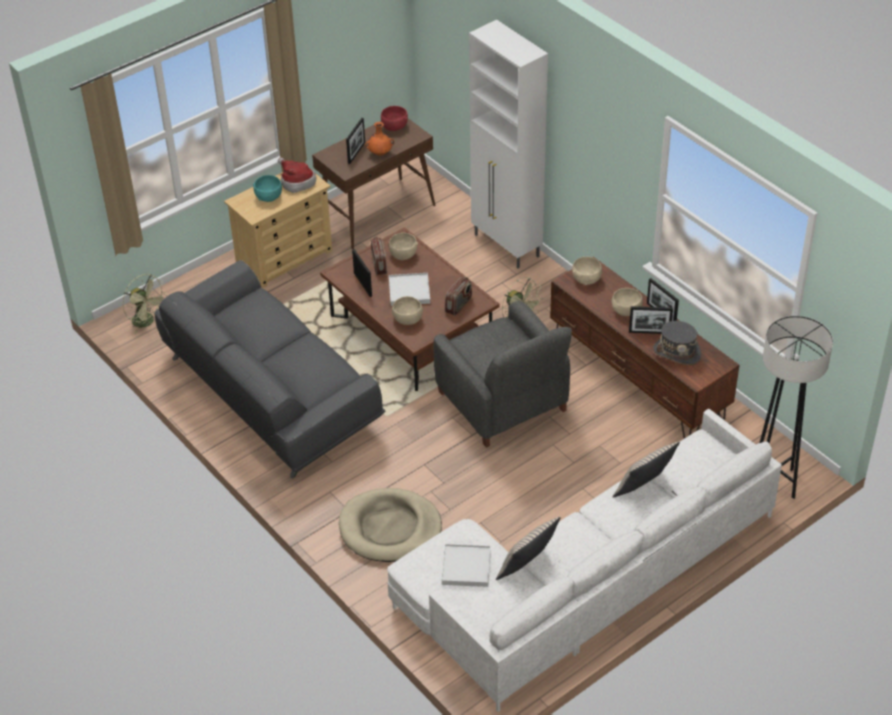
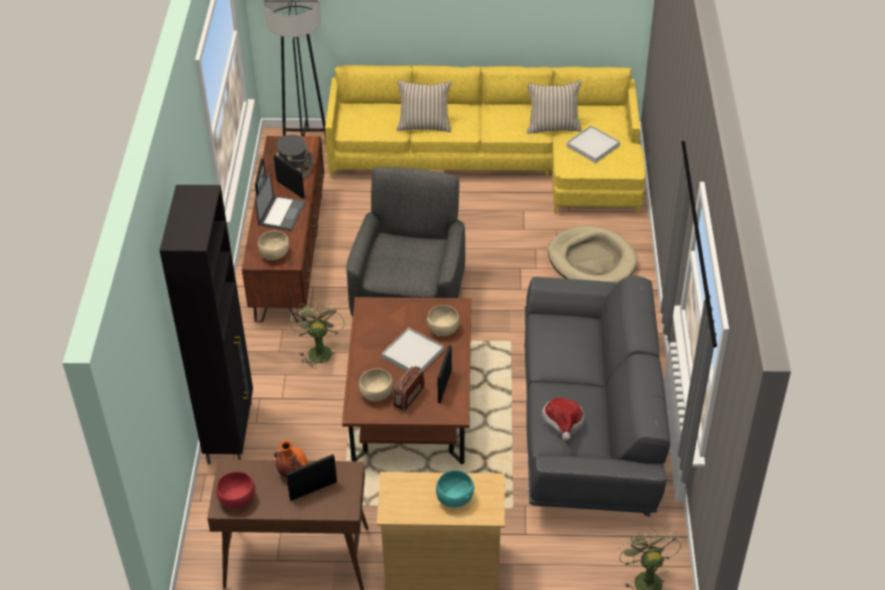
camera: 140 degrees left, 0 degrees up
(296, 182) = (409, 499): hat -> hat (563, 424)
(458, 305) = (387, 316): radio -> none
(507, 246) = (231, 432): white cabinet -> black cabinet
(583, 581) = (498, 161): white sofa -> yellow sofa
(627, 310) = (282, 213): beige bowl -> laptop

